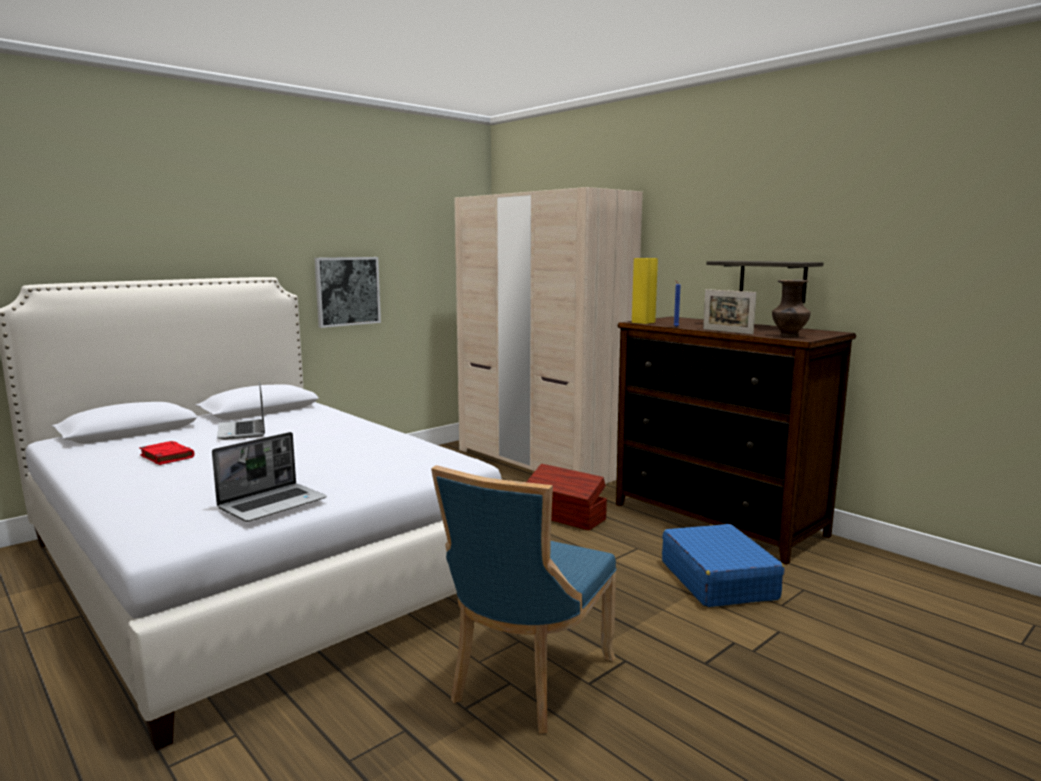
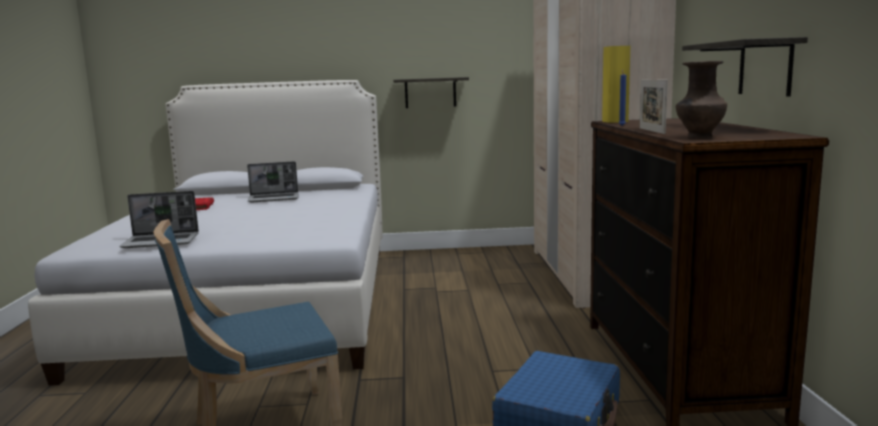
camera: 40 degrees right, 0 degrees up
(243, 431) = (274, 198): laptop -> laptop turned 120 degrees counterclockwise
(347, 291) = (430, 92): picture -> shelf
(565, 517) = (521, 325): brown storage box -> none

